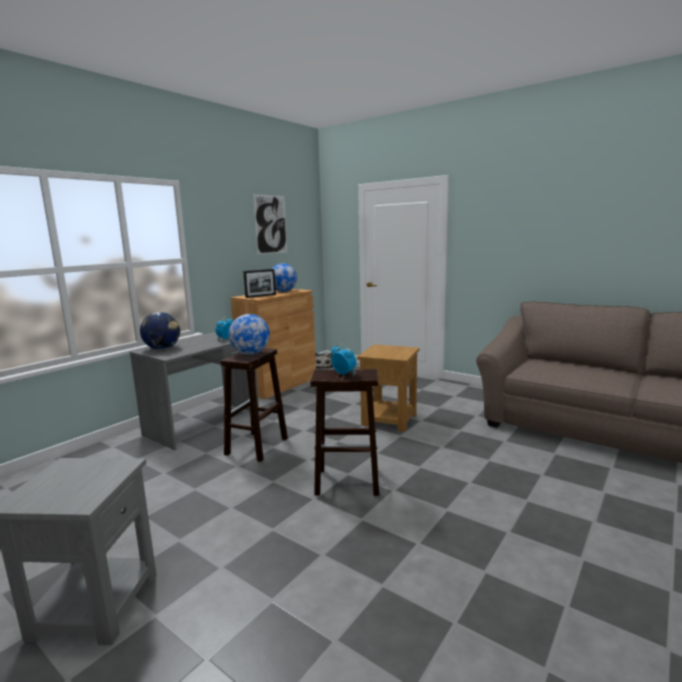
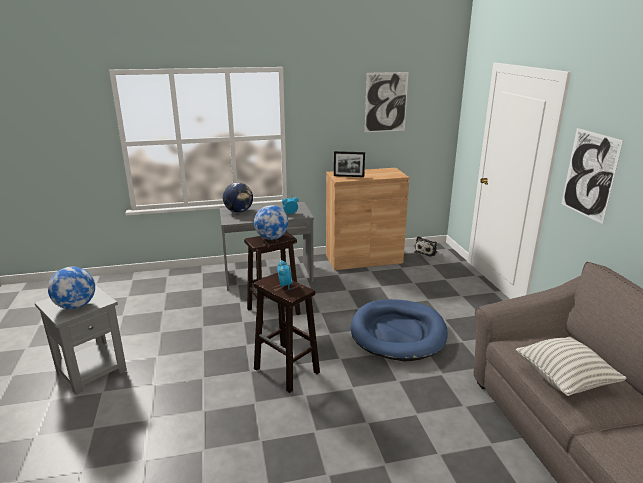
camera: 40 degrees right, 10 degrees up
(283, 291) = (380, 173): globe -> globe (76, 306)
(389, 419) = (398, 333): brown side table -> blue dog bed
(488, 245) = (589, 174): none -> picture
(581, 376) = (564, 380): none -> pillow

